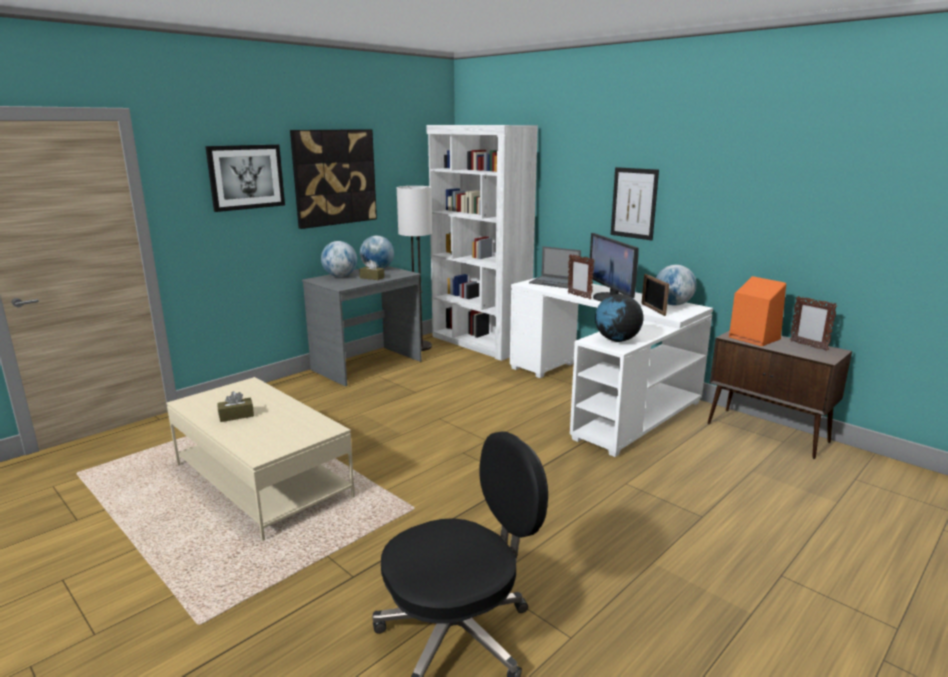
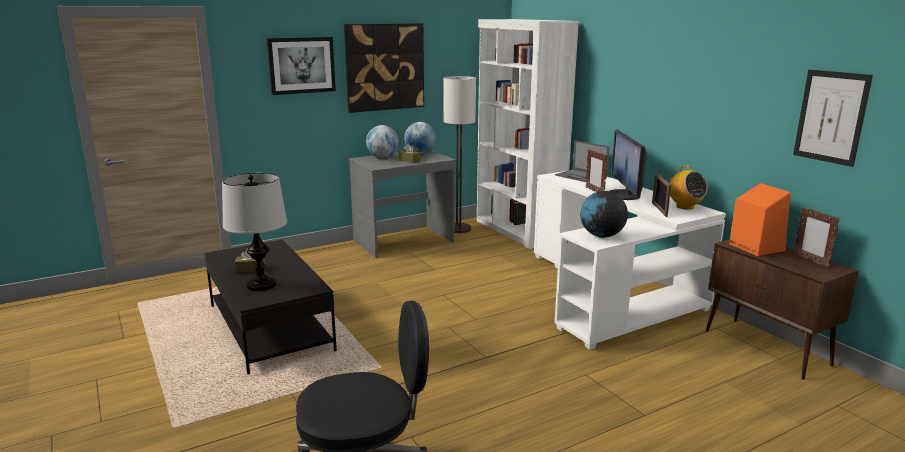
camera: 15 degrees right, 0 degrees up
(261, 433) = (261, 285): none -> table lamp
(261, 481) = (269, 328): beige coffee table -> black coffee table
(634, 203) = (659, 102): picture -> picture (831, 117)
(673, 304) = (684, 206): globe -> radio

